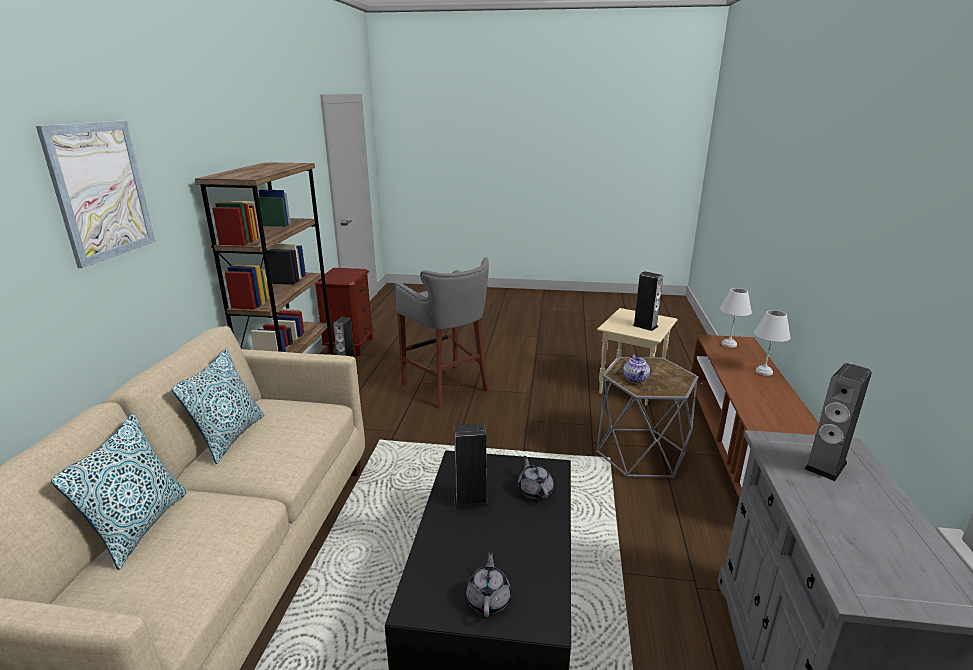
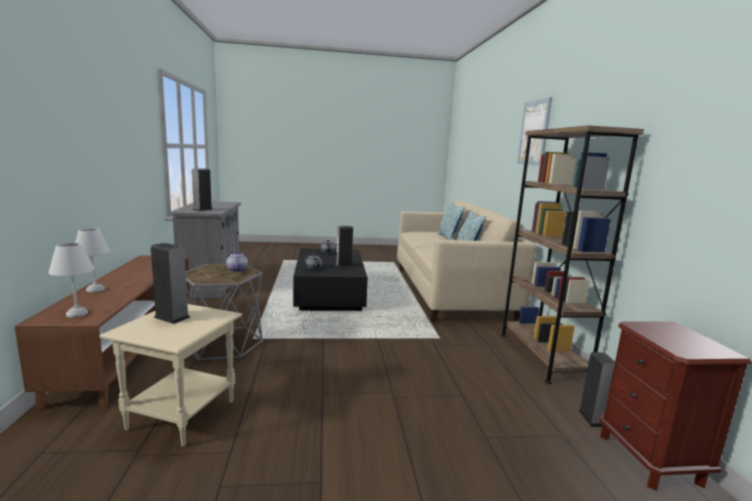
camera: 165 degrees right, 10 degrees down
(448, 387) = (424, 391): grey stool -> none

